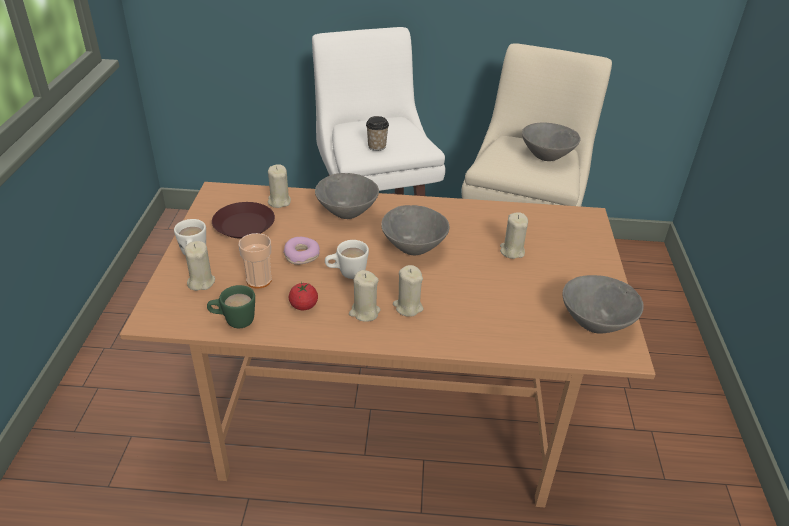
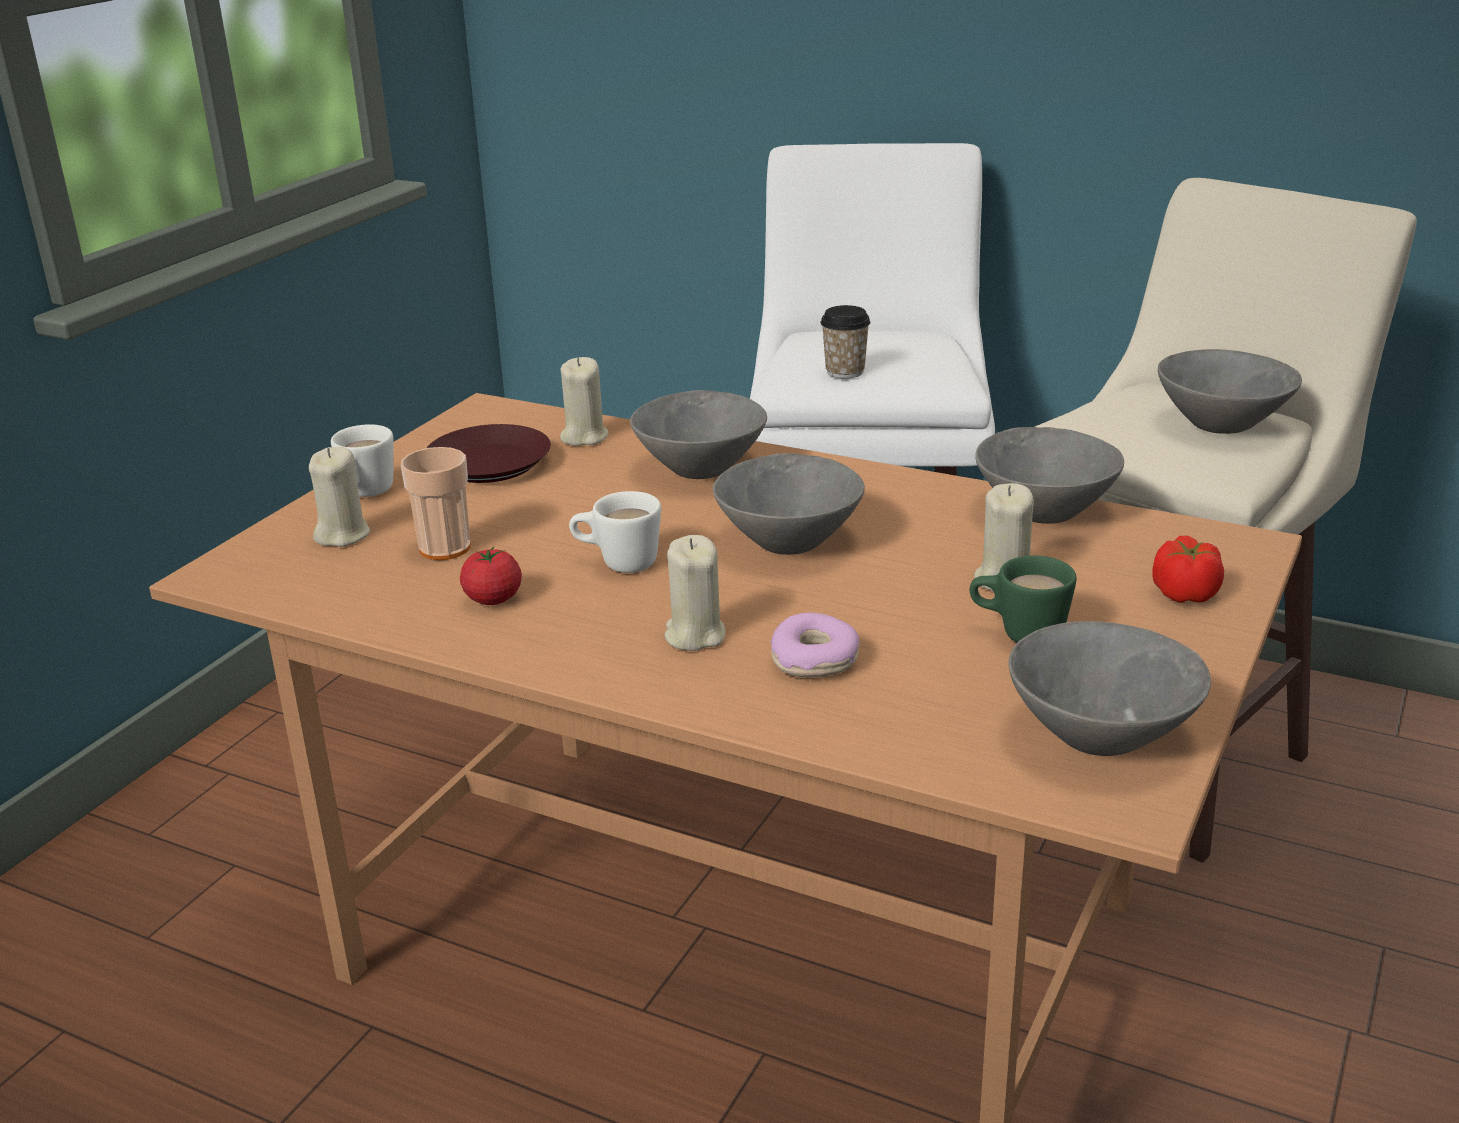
camera: 25 degrees right, 10 degrees down
(234, 321) = (348, 600): green mug -> green mug (1018, 633)
(302, 255) = (556, 523): donut -> donut (815, 659)
(364, 312) = (600, 628): beige candle -> none
(505, 212) = (1045, 510): none -> grey bowl
(582, 246) = (1185, 594): none -> tomato

